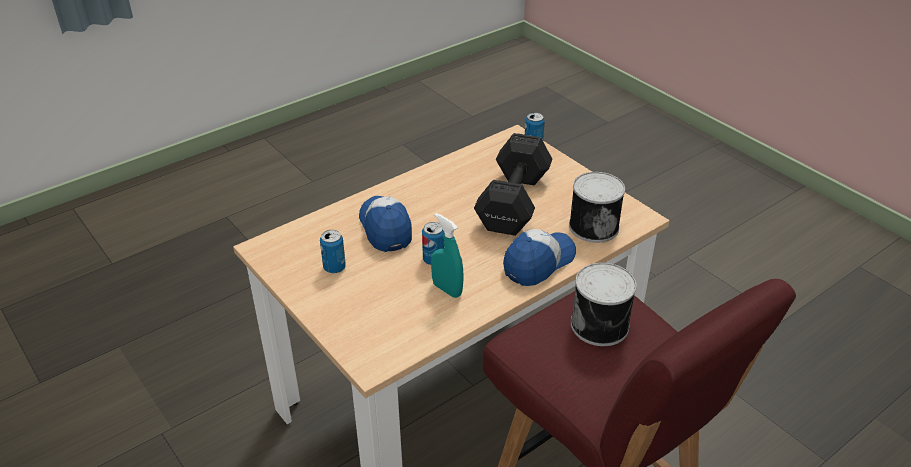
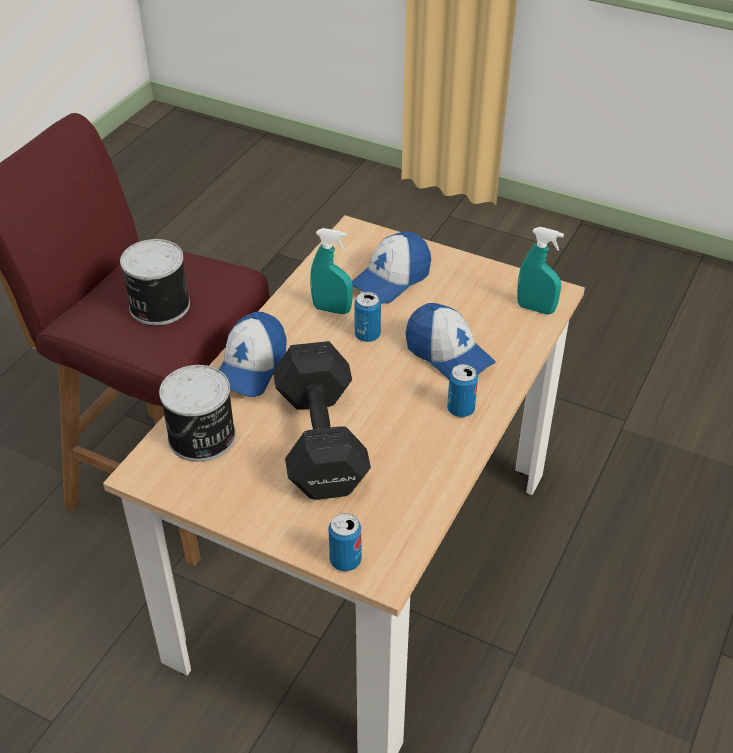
camera: 155 degrees right, 5 degrees up
(289, 240) = (535, 308): none -> turquoise spray bottle
(334, 267) = (461, 296): can -> can (460, 409)
(378, 301) = (391, 279): none -> cap

